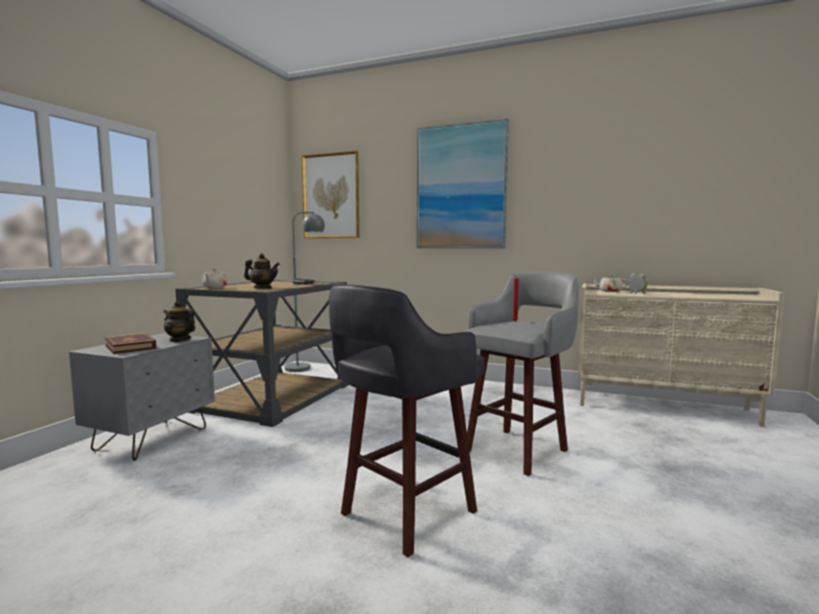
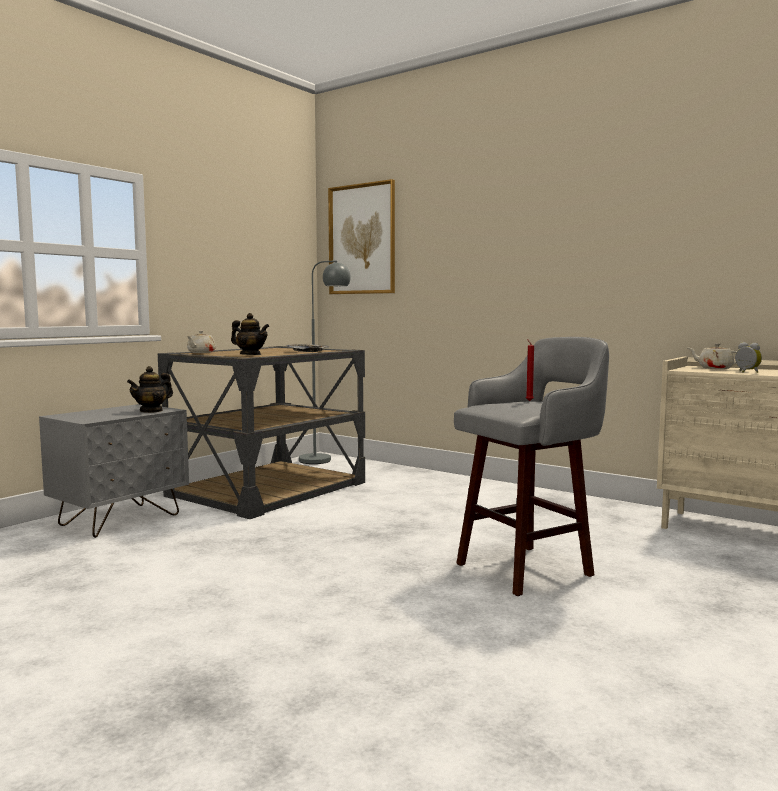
camera: 15 degrees right, 0 degrees up
(130, 347) = (98, 415): book -> none
(179, 340) = (151, 411): teapot -> teapot turned 90 degrees counterclockwise
(404, 515) = (339, 615): grey stool -> none
(461, 187) = (520, 223): picture -> none

